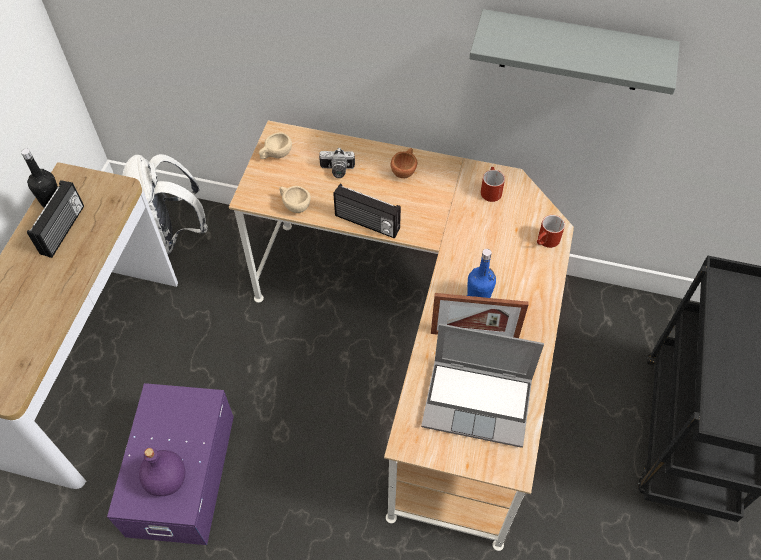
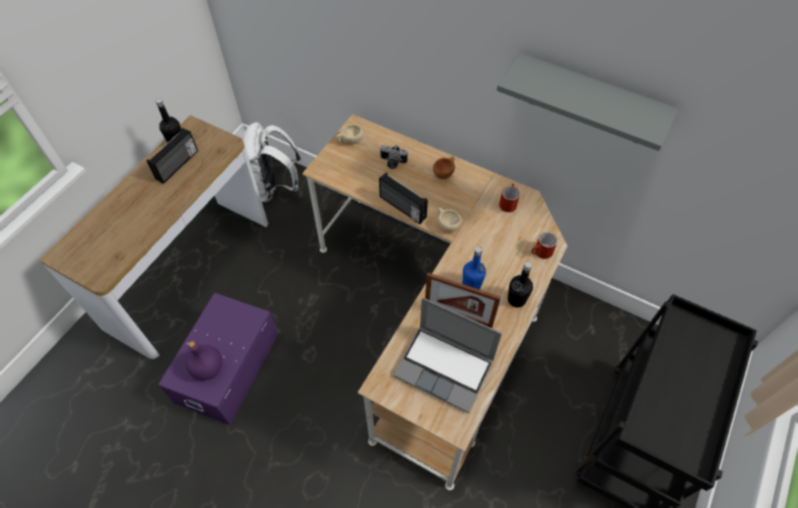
camera: 15 degrees right, 0 degrees up
(294, 205) = (351, 182): beige cup -> beige cup (446, 224)
(535, 302) = (516, 299): none -> black bottle

